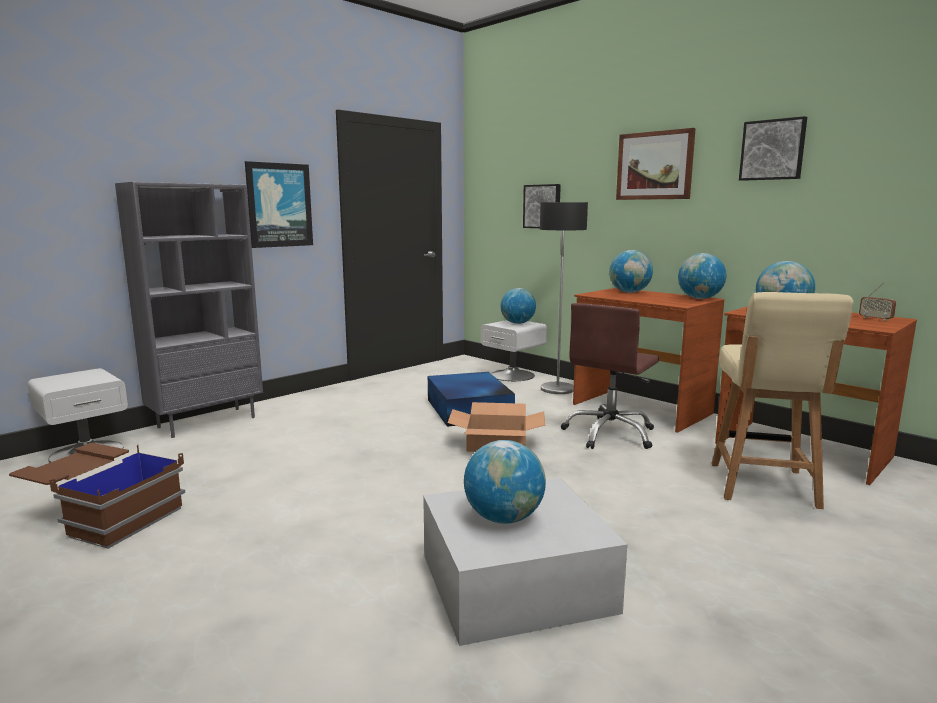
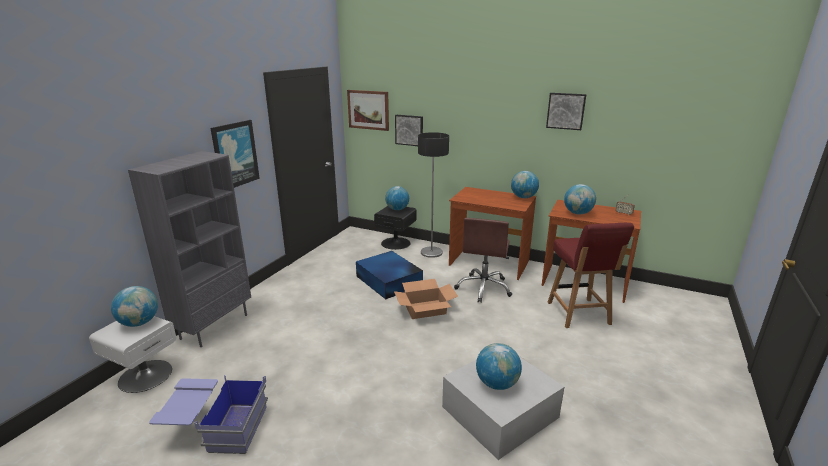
camera: 20 degrees left, 10 degrees up
(103, 516) = (216, 428): brown storage box -> blue storage box
(513, 375) = (396, 243): white nightstand -> black nightstand
(629, 292) = (479, 193): globe -> globe (139, 323)
(654, 166) = (490, 112): picture -> picture (368, 110)
(763, 486) = (579, 314): beige chair -> red chair

